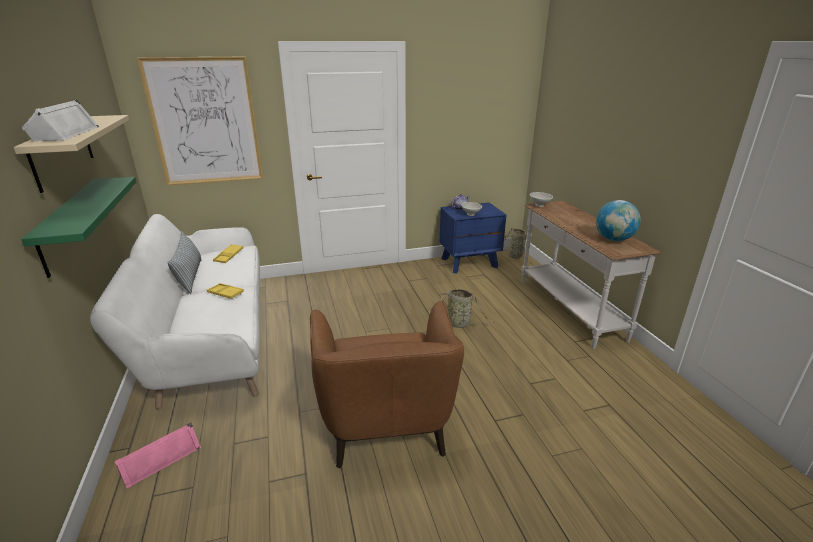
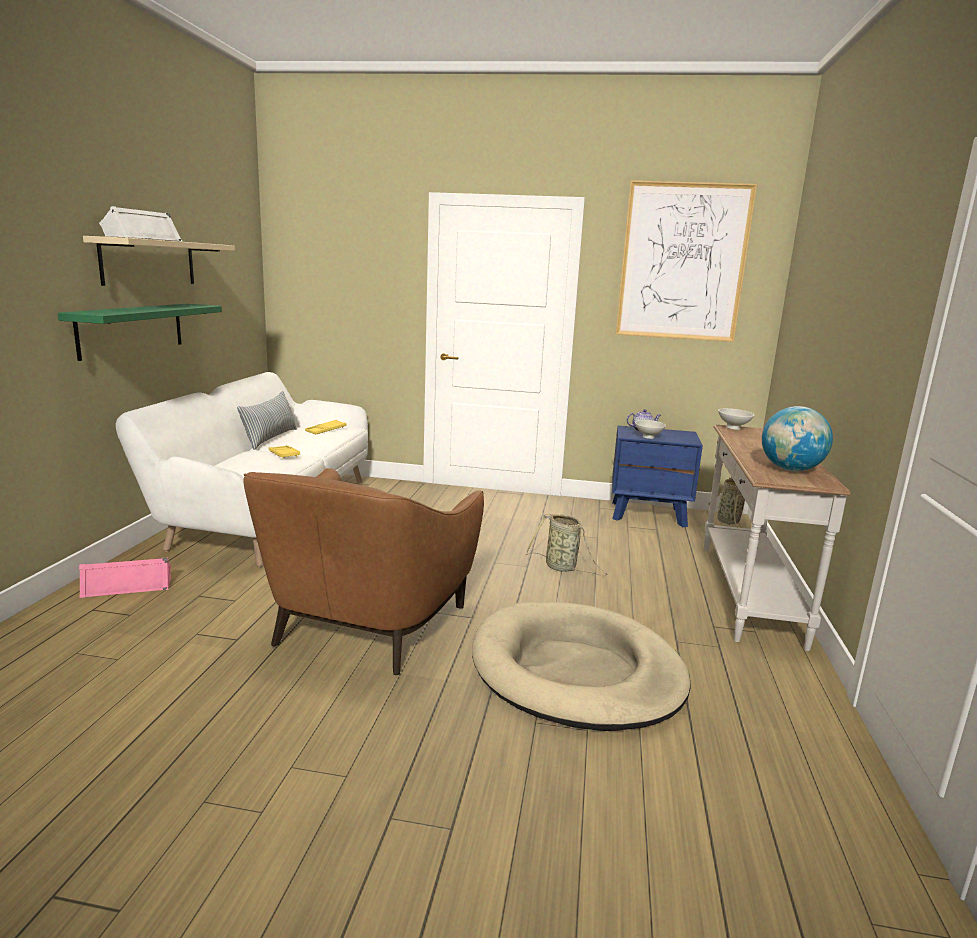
camera: 25 degrees right, 10 degrees down
(205, 122) = (340, 278): picture -> picture (682, 262)
(539, 406) = (576, 671): none -> beige dog bed

